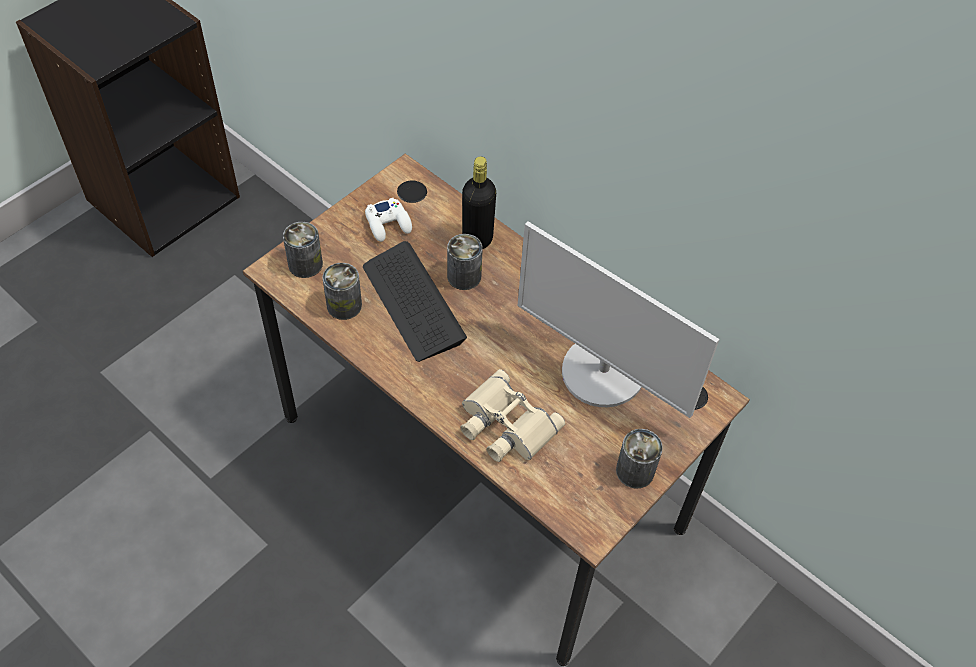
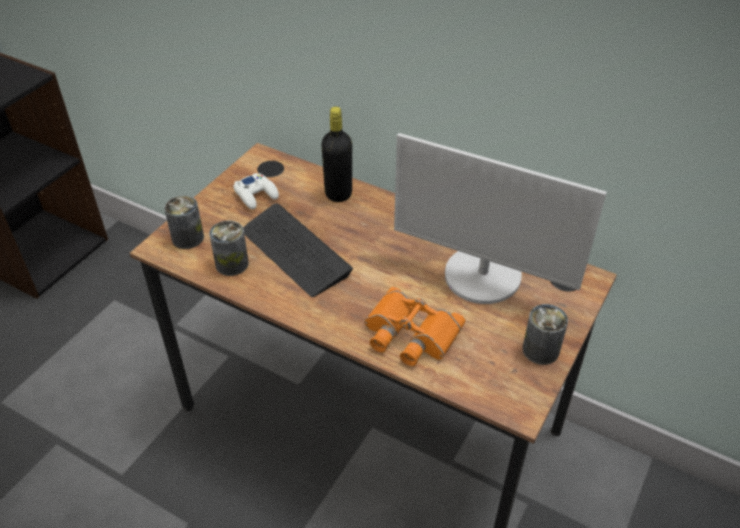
camera: 10 degrees left, 10 degrees down
(464, 276) = (335, 223): can -> none
(505, 425) = (409, 334): beige binoculars -> orange binoculars

